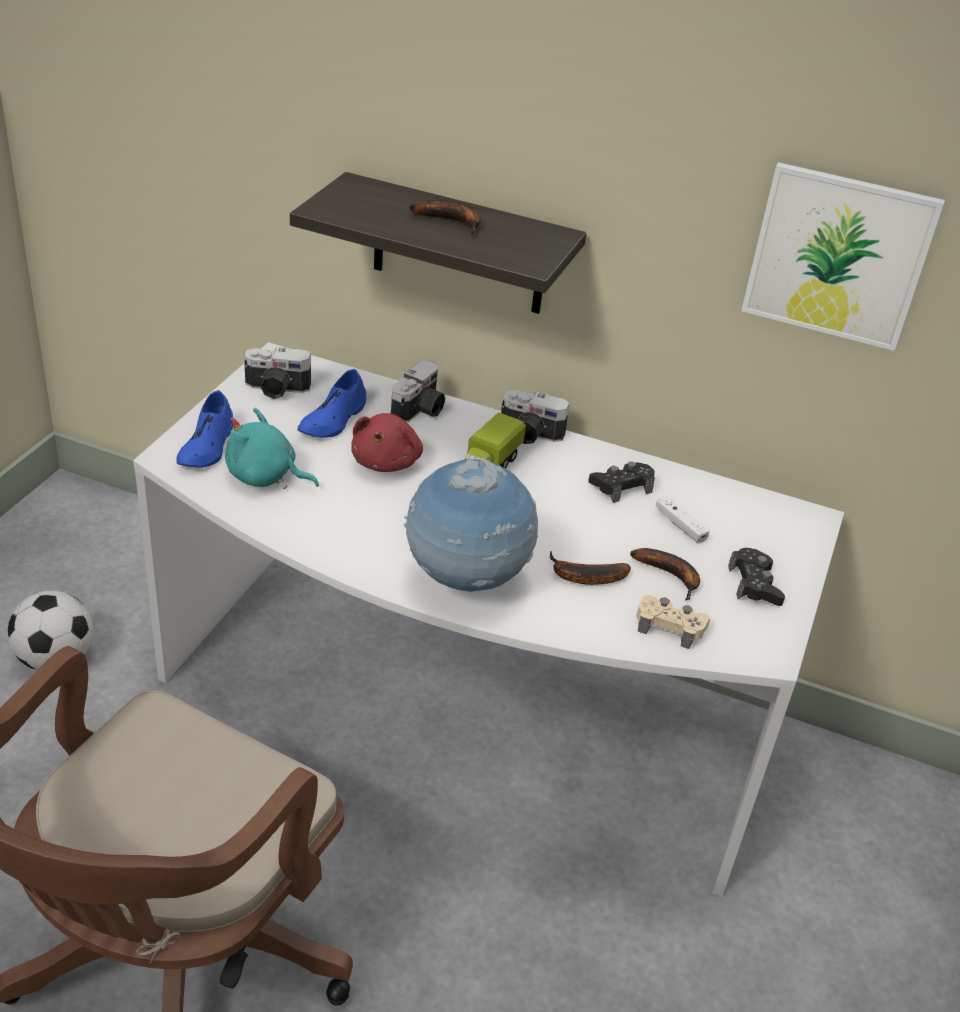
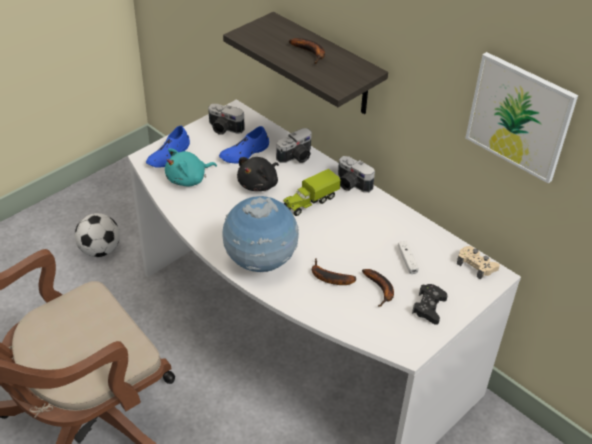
camera: 25 degrees right, 5 degrees up
(265, 477) = (188, 179): turquoise plush toy -> turquoise plush toy turned 75 degrees counterclockwise
(387, 461) = (259, 184): red plush toy -> black plush toy
(621, 486) = (387, 228): black game controller -> none
(670, 626) = (360, 319): beige game controller -> beige game controller (476, 265)

